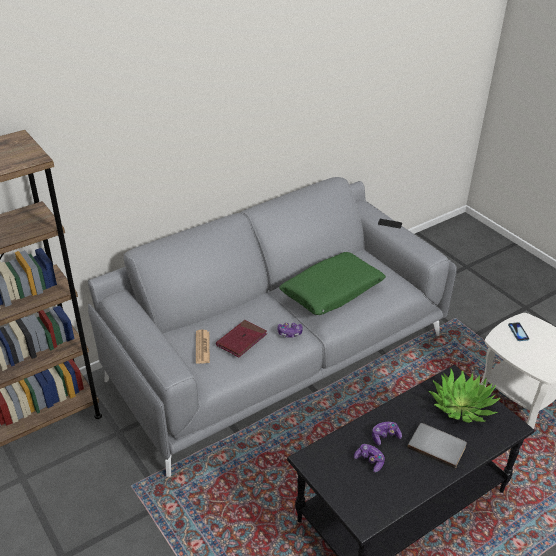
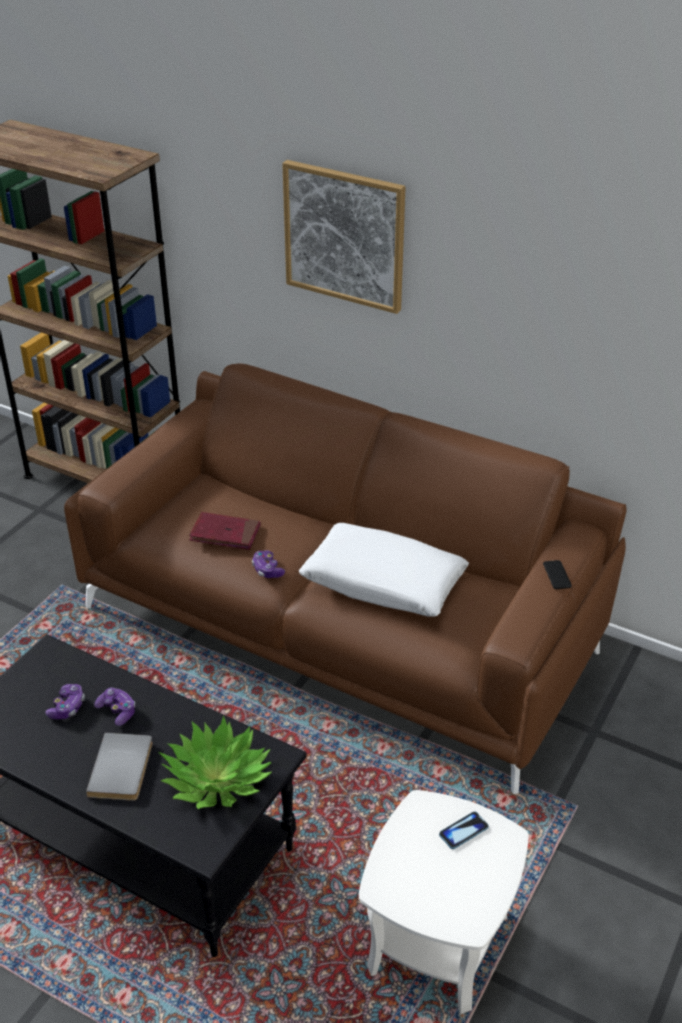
camera: 65 degrees right, 0 degrees up
(184, 116) = (344, 235): none -> picture
(202, 347) = (194, 508): newspaper -> none
(276, 354) = (341, 626): grey sofa -> brown sofa
(332, 291) = (383, 582): green pillow -> white pillow

